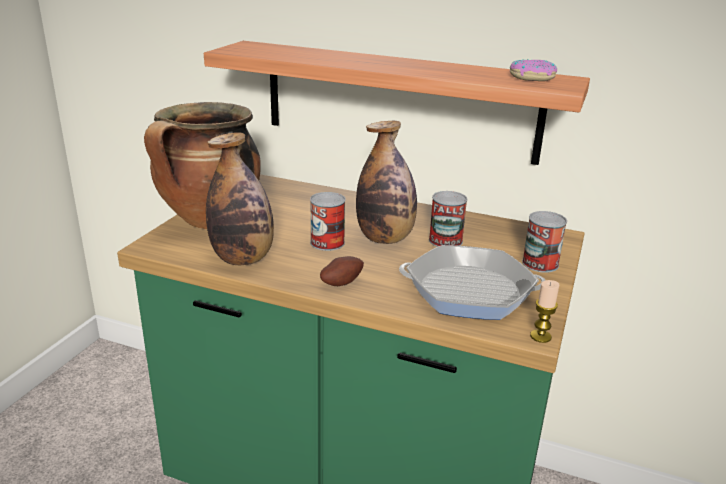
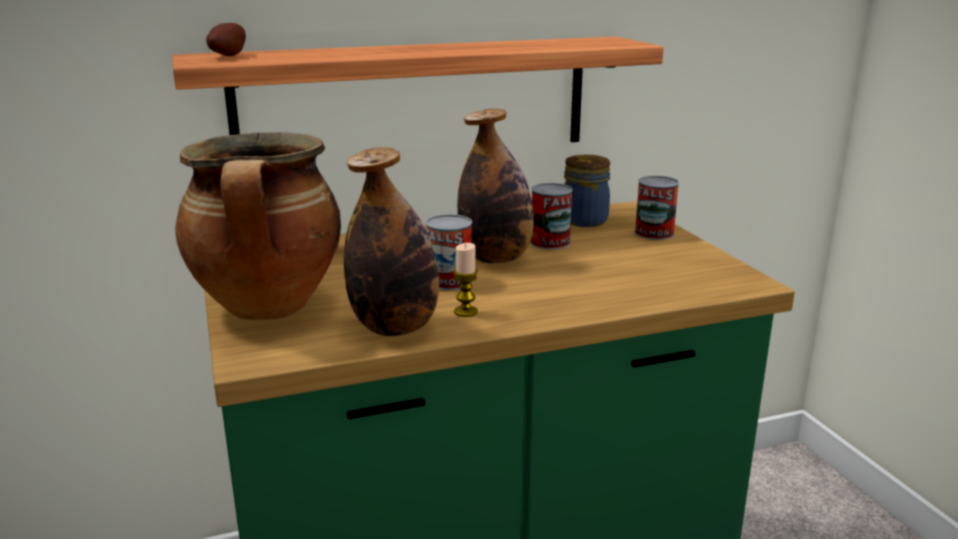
camera: 40 degrees left, 5 degrees down
(340, 282) = (536, 308): potato -> potato (226, 56)
(469, 291) = (649, 272): frying pan -> none
(507, 233) = (585, 220): none -> jar
(532, 77) = (582, 41): donut -> none
(540, 336) = (760, 282): candle -> candle (465, 312)

